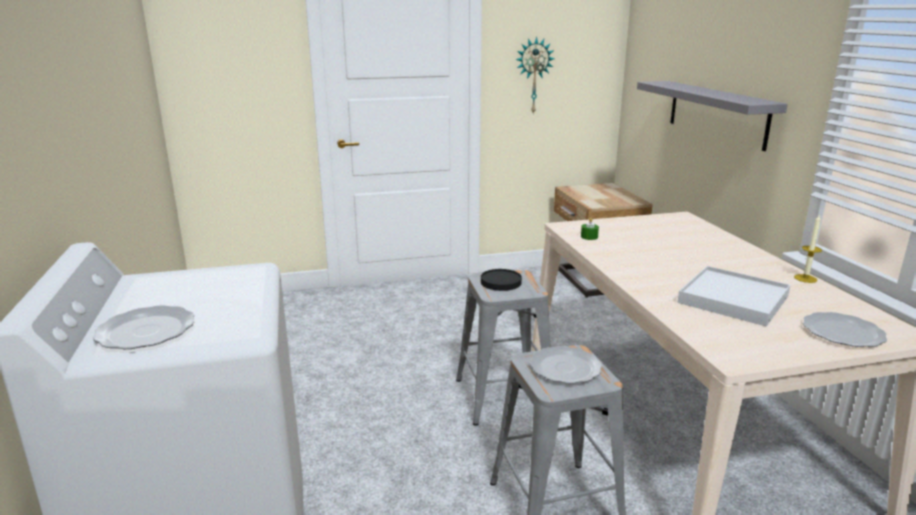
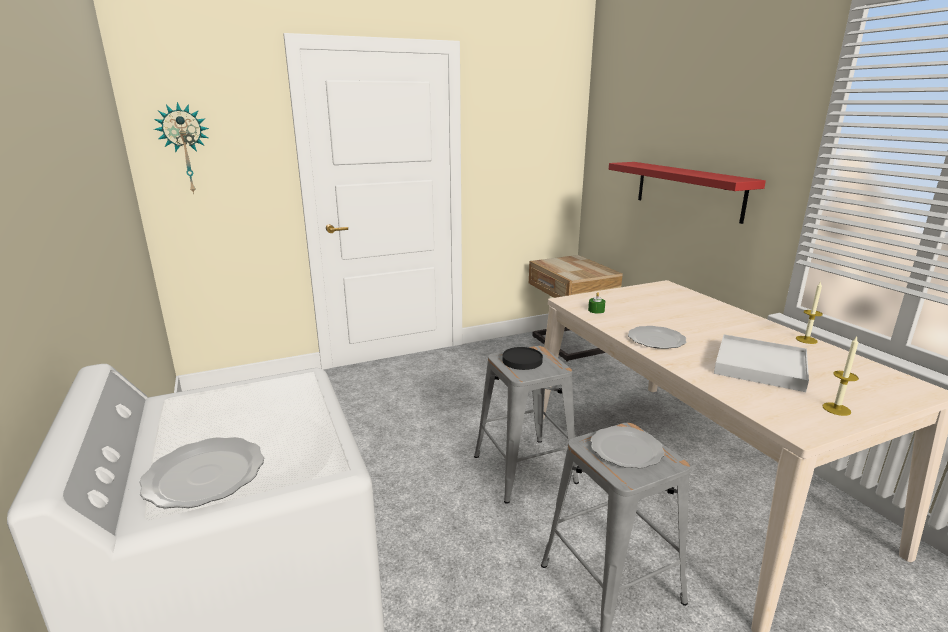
camera: 10 degrees left, 0 degrees up
(533, 76) = (507, 159): wall clock -> wall clock (185, 149)
(716, 113) = (688, 190): grey shelf -> red shelf
(788, 344) = (836, 409): none -> candle
(843, 332) = (873, 392): plate -> plate (657, 339)

